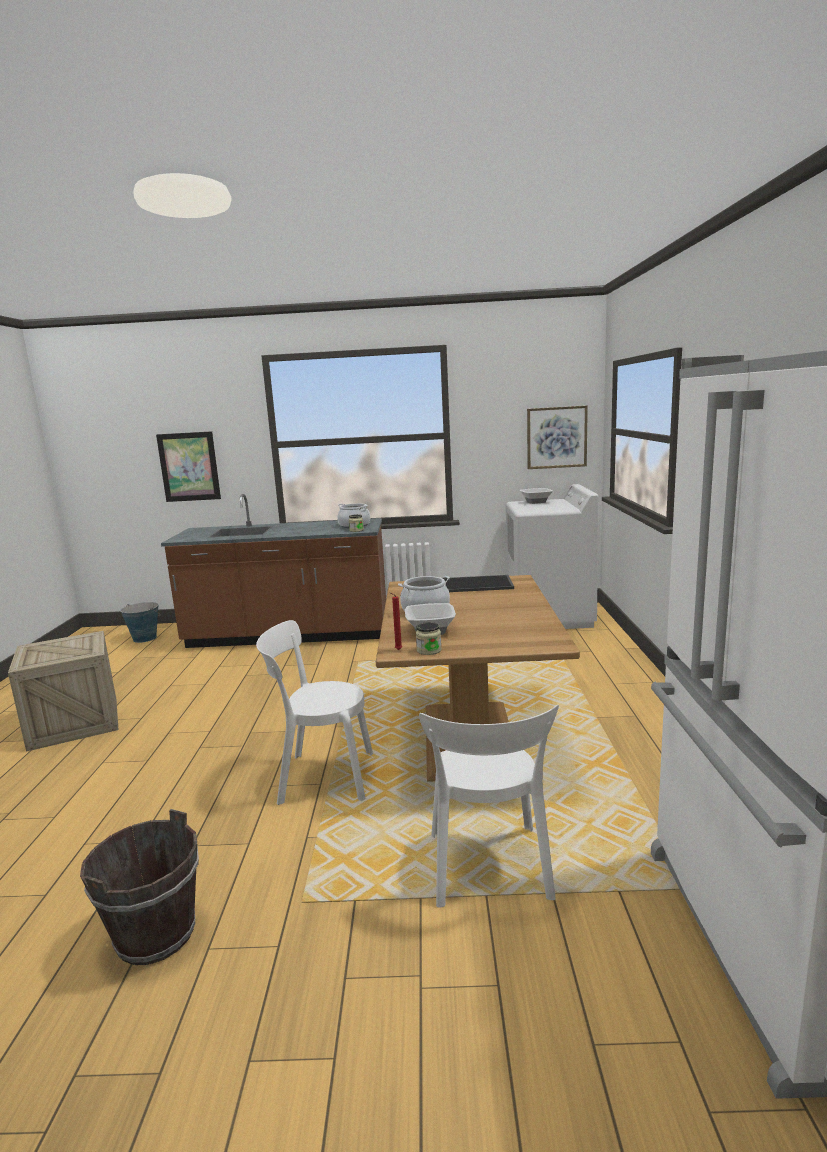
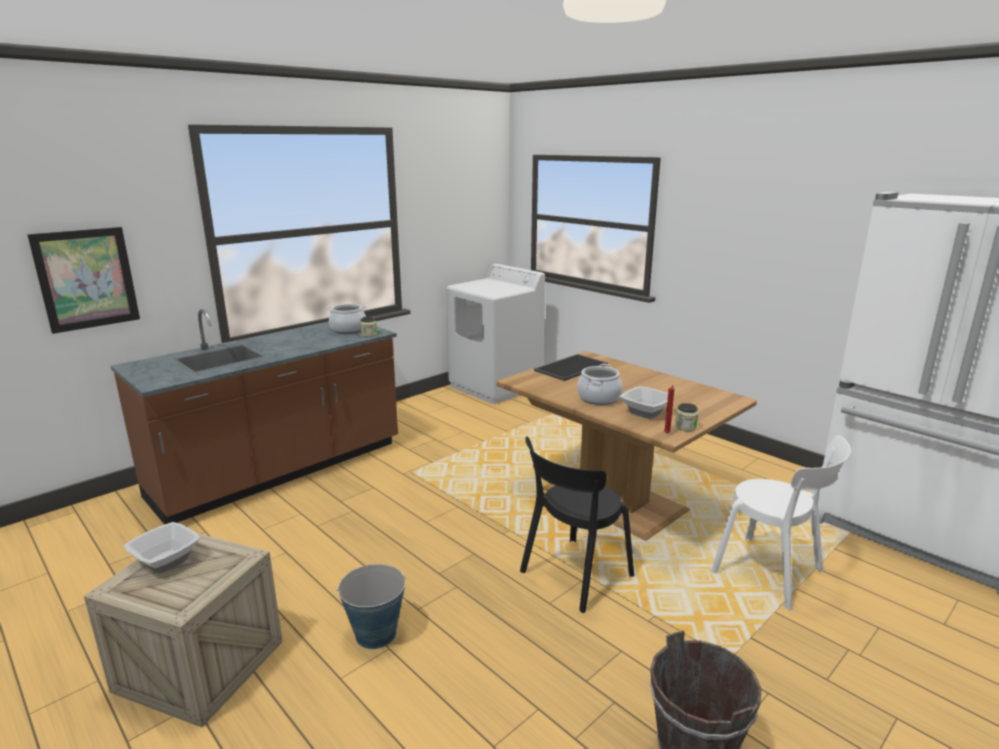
camera: 45 degrees left, 5 degrees up
(144, 638) = (68, 537): bucket -> bucket (375, 634)
(321, 777) = (573, 576): white chair -> black chair
(536, 502) = (475, 283): bowl -> bowl (167, 560)
(556, 437) = (479, 222): picture -> none

